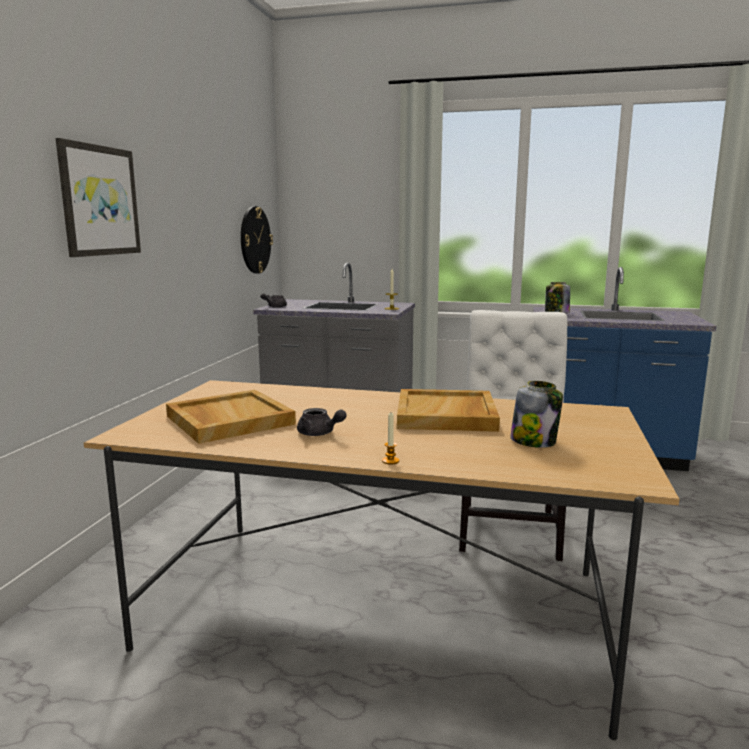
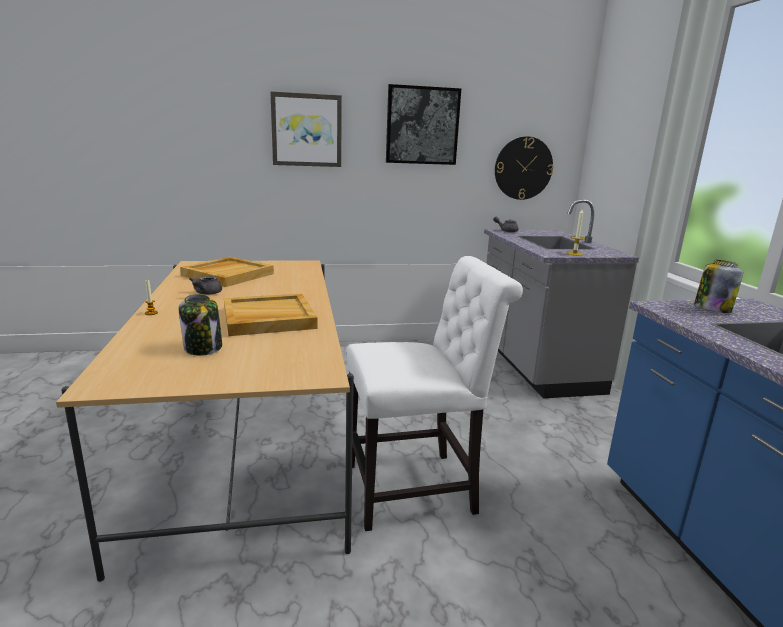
camera: 65 degrees right, 5 degrees up
(193, 194) = (422, 126): none -> picture

